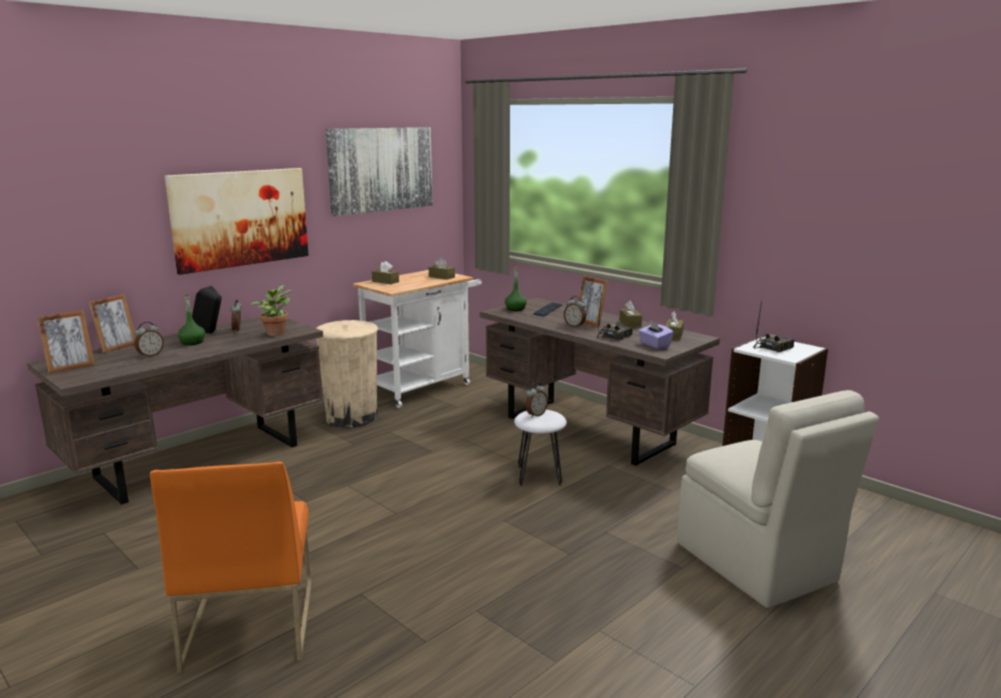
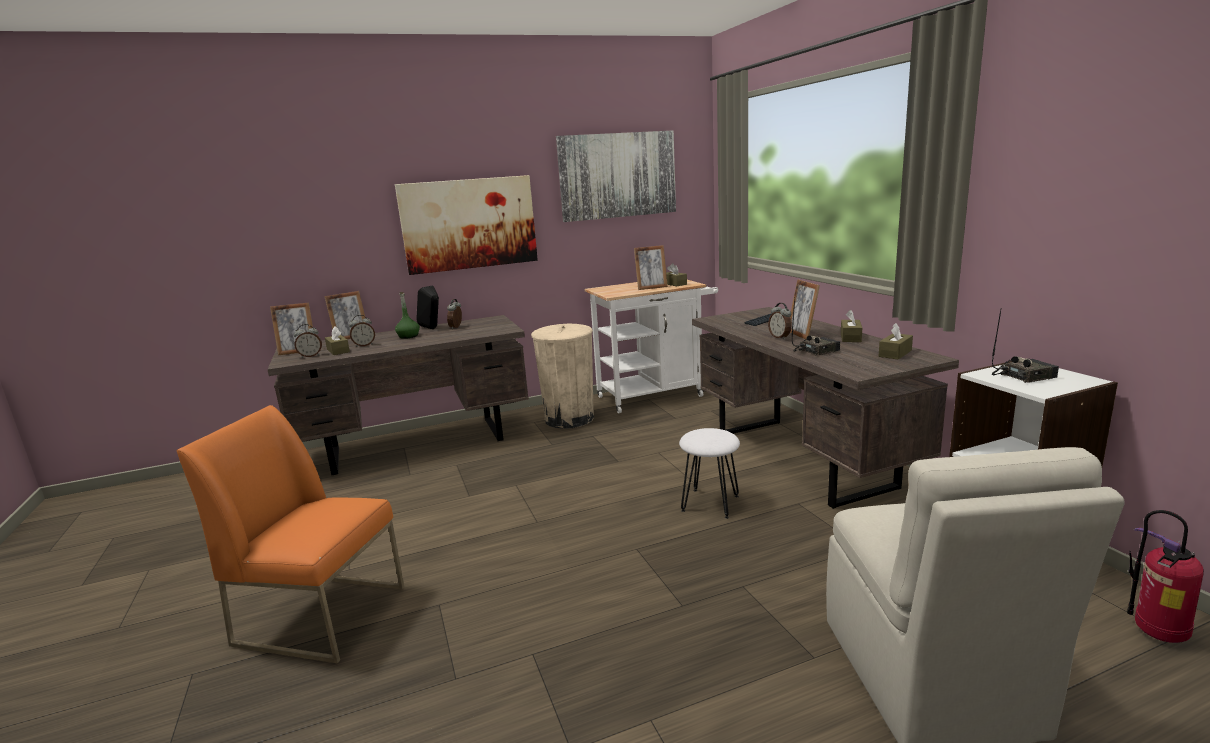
camera: 25 degrees right, 0 degrees up
(249, 625) = (323, 614): orange chair -> orange chair turned 90 degrees clockwise
(275, 333) = (482, 331): potted plant -> none
(385, 281) = (615, 287): brown tissue box -> brown tissue box (338, 351)
(423, 281) = (651, 288): none -> picture frame
(515, 309) = (732, 317): green bottle -> none
(535, 415) = (705, 434): alarm clock -> alarm clock (310, 356)
(654, 345) = (859, 363): purple tissue box -> none
(865, 512) = (1155, 634): none -> fire extinguisher

